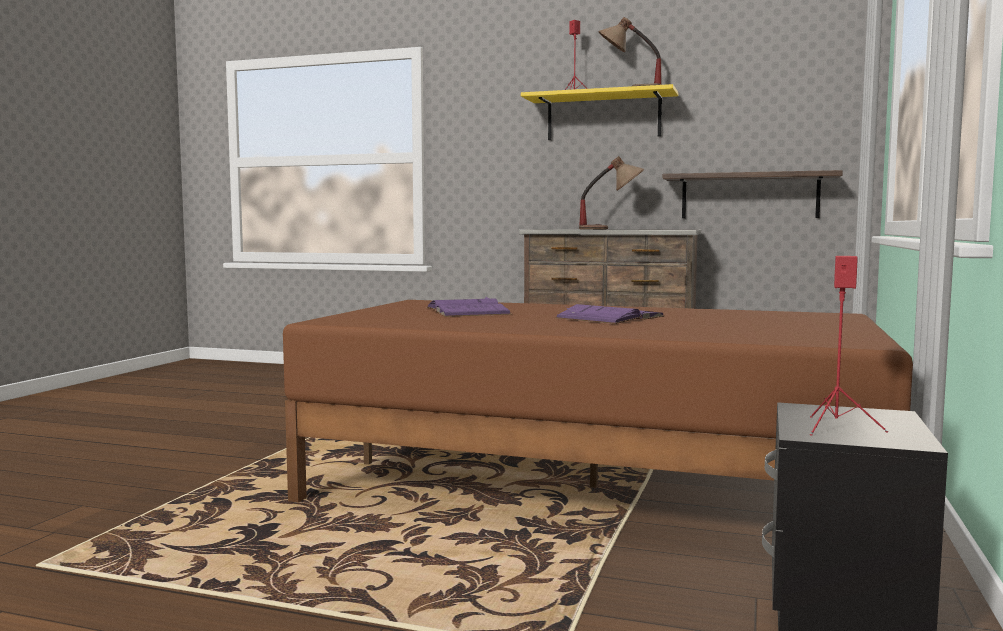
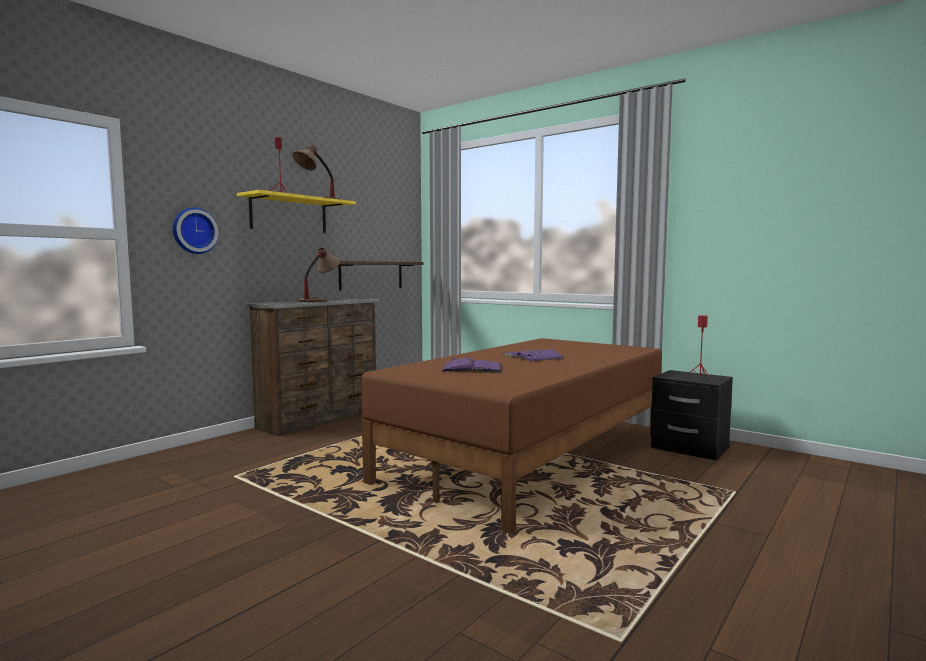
camera: 70 degrees left, 0 degrees up
(484, 148) = (194, 231): none -> wall clock

